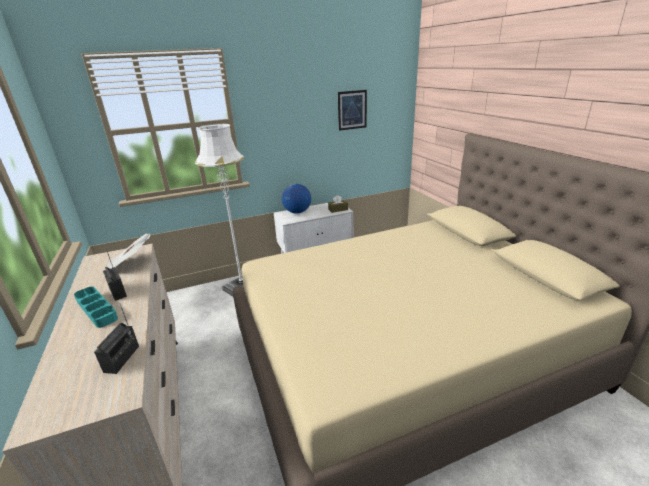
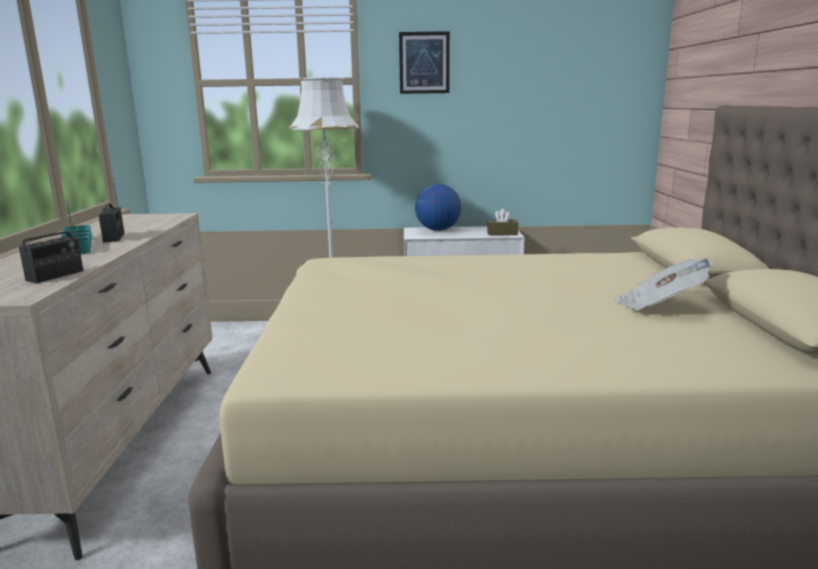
camera: 20 degrees right, 10 degrees down
(130, 263) = (154, 222): newspaper -> newspaper (659, 306)
(352, 110) = (547, 80): picture -> picture (424, 63)

